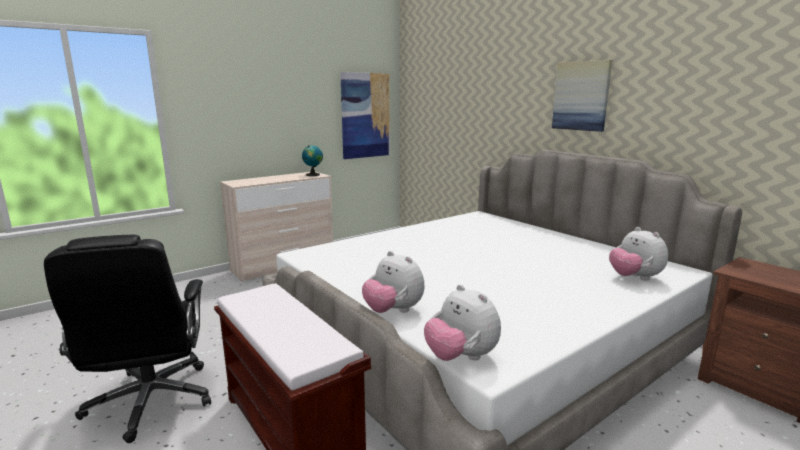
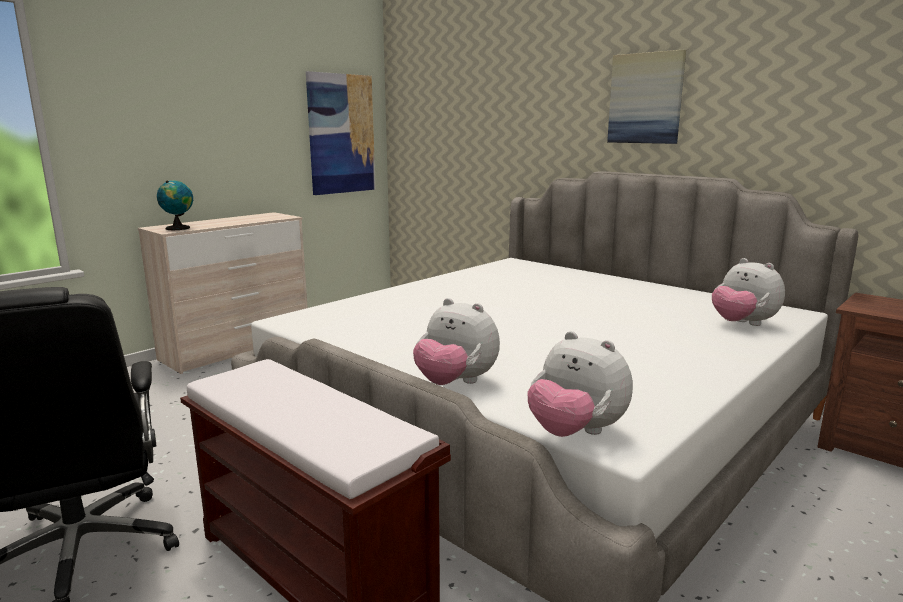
camera: 10 degrees left, 0 degrees up
(313, 174) = (275, 216): globe -> globe (179, 228)

